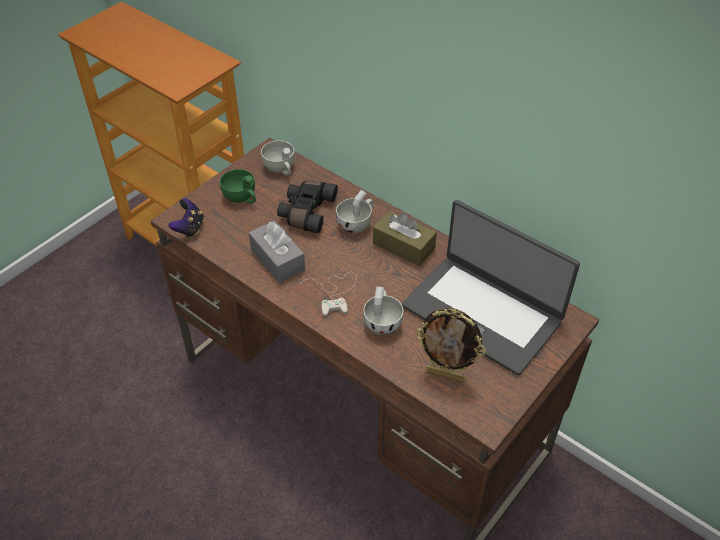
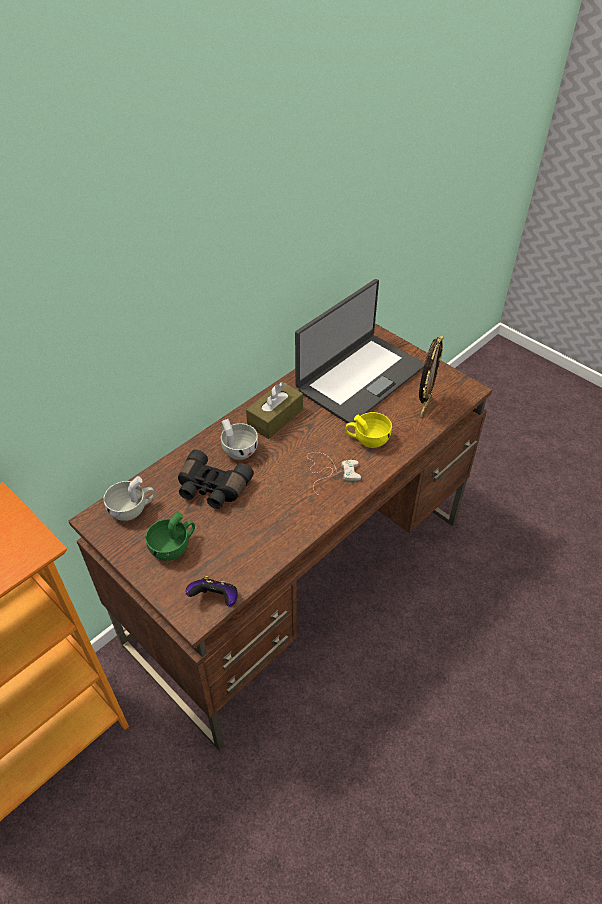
camera: 85 degrees left, 0 degrees up
(277, 259) = (280, 514): grey tissue box -> none
(383, 321) = (367, 439): white cup -> yellow cup

